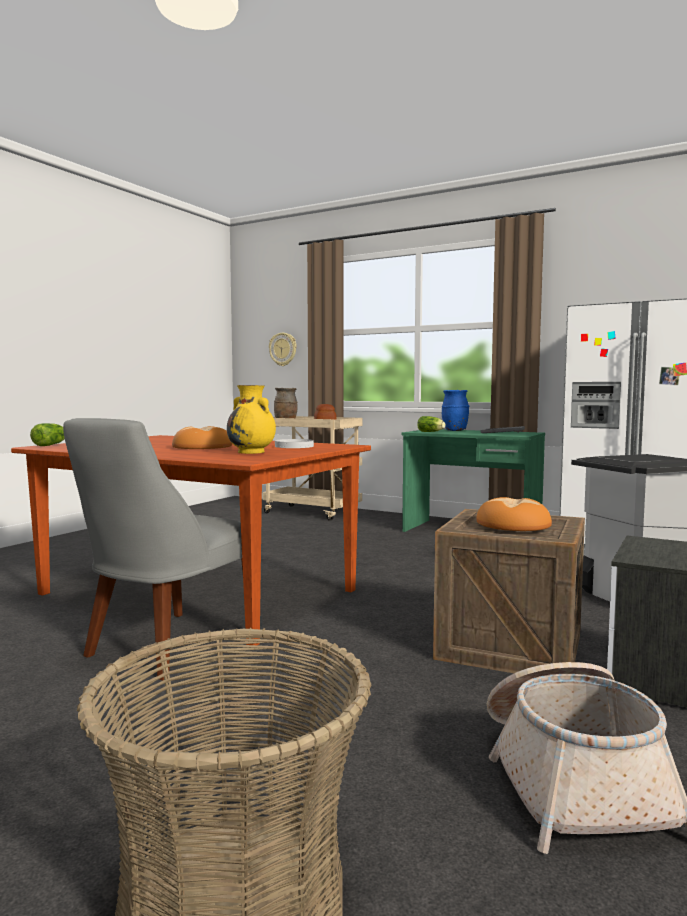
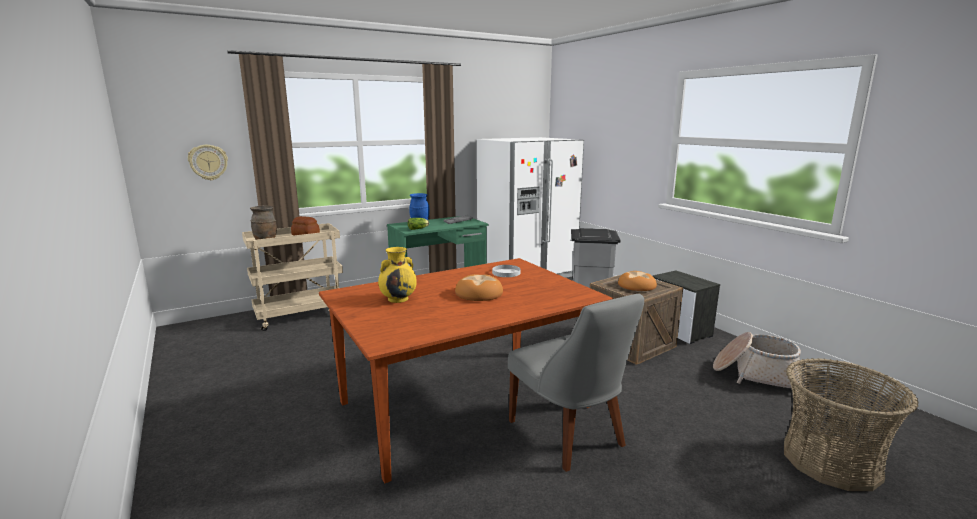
camera: 60 degrees left, 10 degrees up
(51, 445) = (371, 338): lettuce -> none
(252, 452) = (536, 287): yellow vase -> yellow vase (398, 299)

